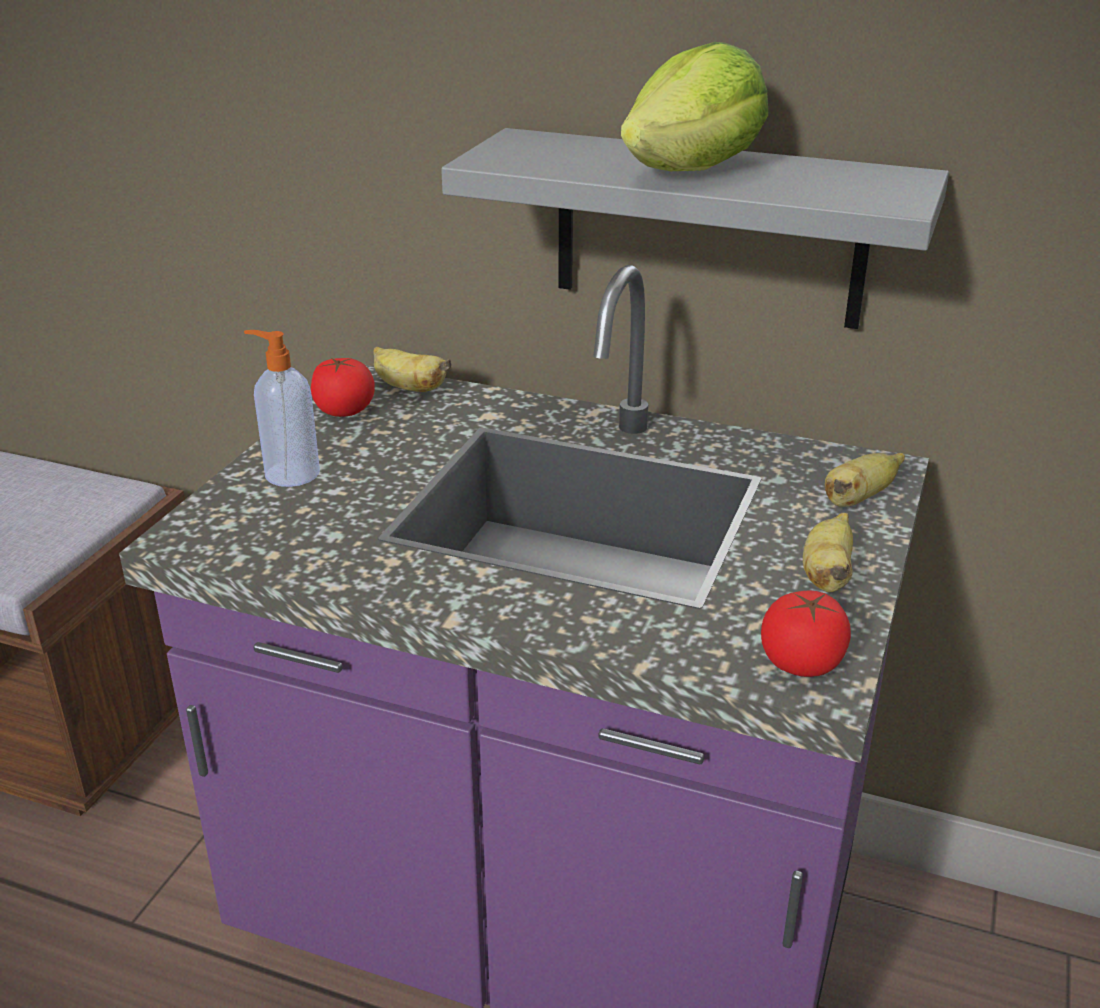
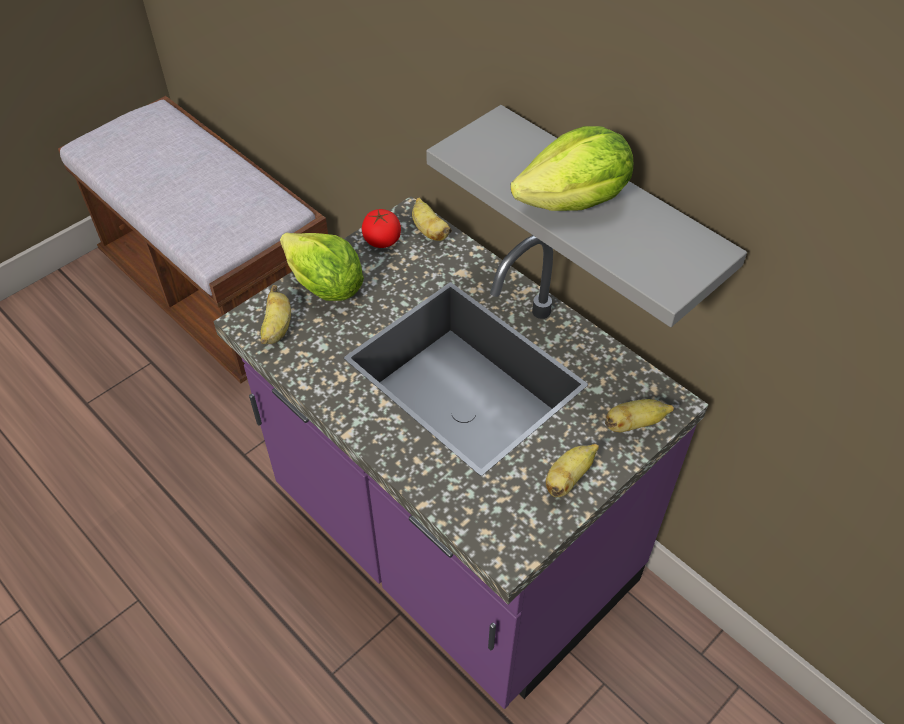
camera: 25 degrees right, 20 degrees up
(241, 534) = (277, 329): none -> banana
(290, 473) = (325, 287): soap dispenser -> lettuce
(802, 662) = (507, 536): tomato -> none

